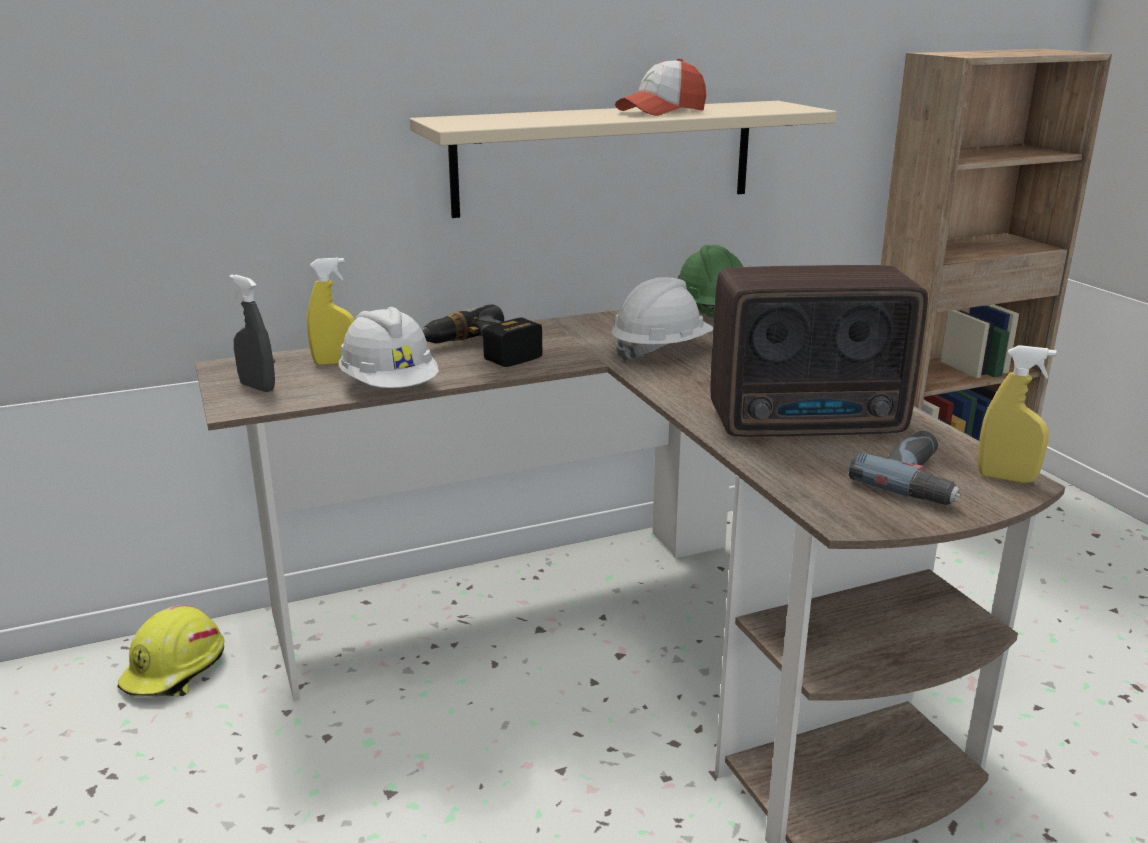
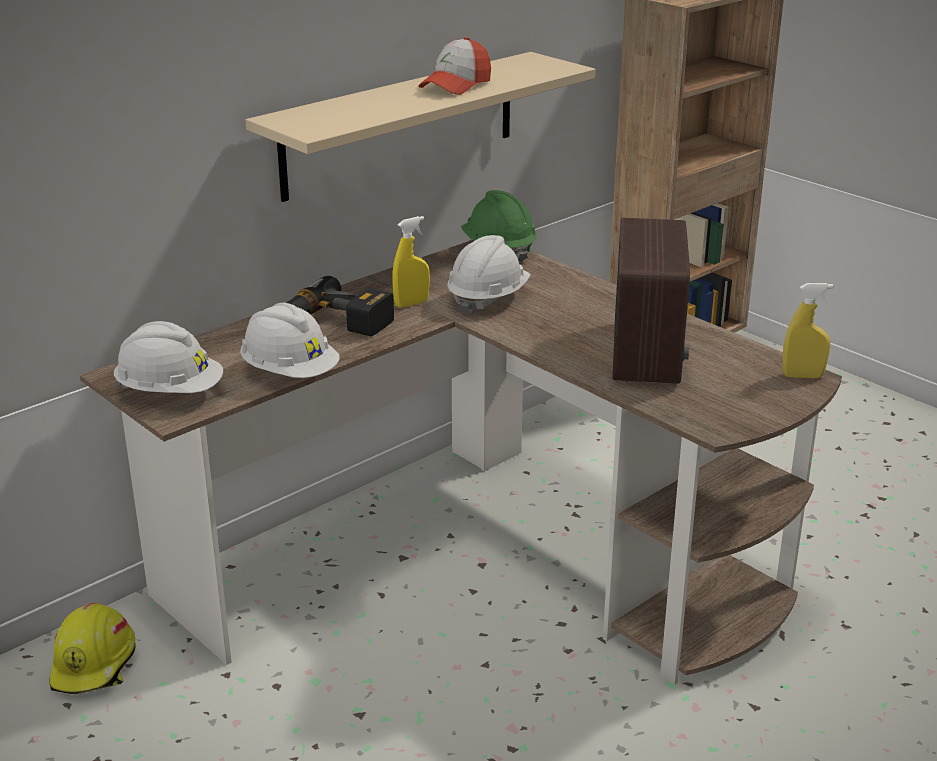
camera: 20 degrees left, 5 degrees up
(257, 387) = (170, 392): grey spray bottle -> white hard hat
(335, 363) = (215, 355): yellow spray bottle -> yellow spray bottle (411, 304)
(811, 424) = (648, 353): radio -> radio turned 60 degrees counterclockwise
(920, 480) = (748, 388): power drill -> none

